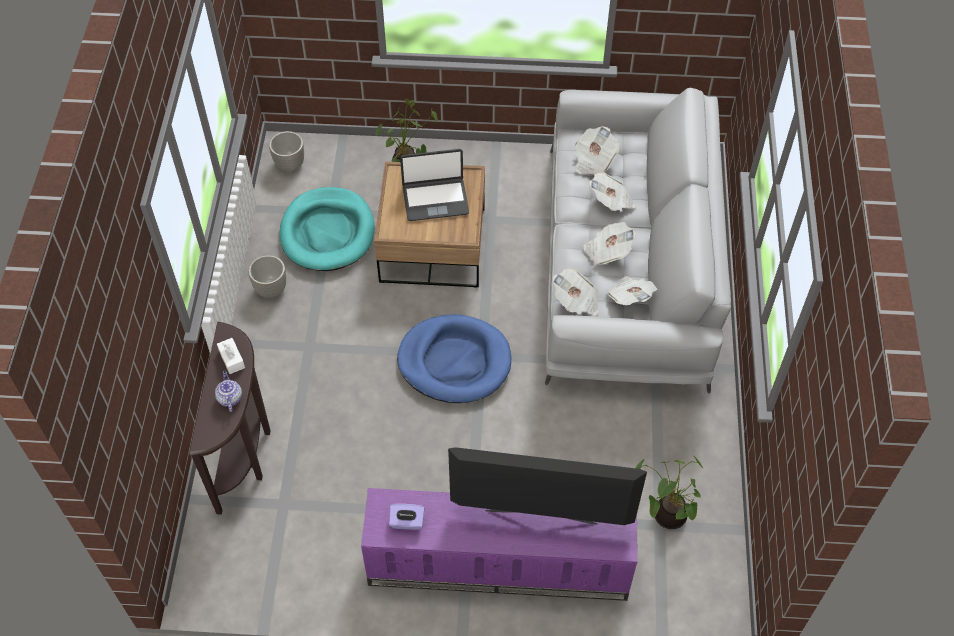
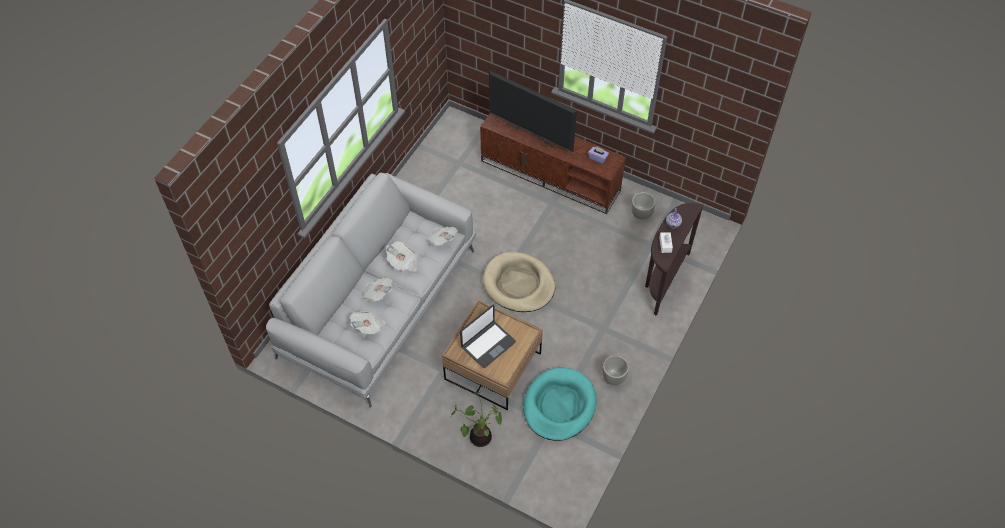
camera: 155 degrees left, 0 degrees up
(289, 164) = (564, 477): planter -> planter (641, 214)
(435, 199) = (488, 344): laptop -> laptop turned 120 degrees clockwise
(454, 361) = (518, 284): blue dog bed -> beige dog bed
(497, 566) = (551, 175): purple tv stand -> brown tv stand
(630, 297) = (409, 230): newspaper -> none
(666, 514) = (452, 165): potted plant -> none

